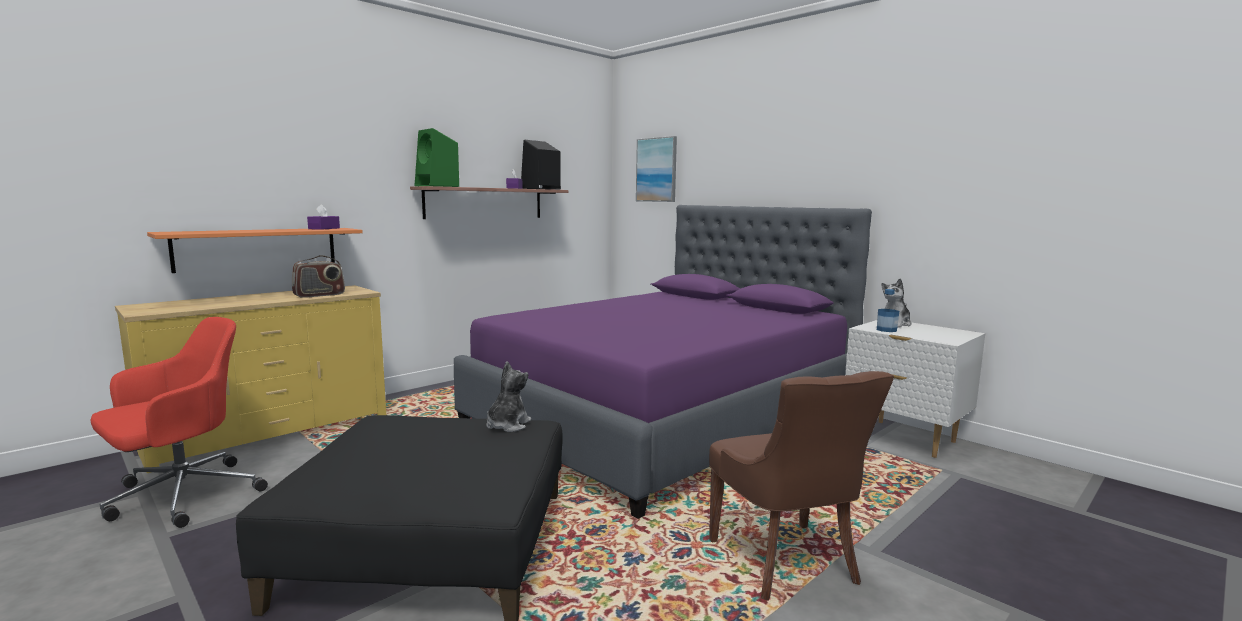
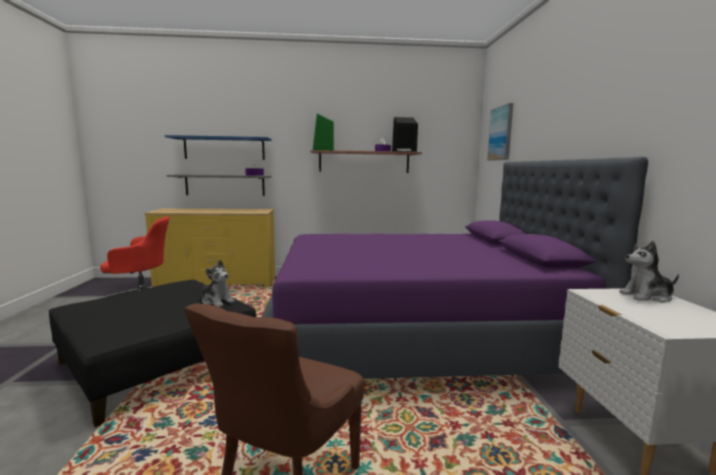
camera: 40 degrees right, 0 degrees up
(253, 180) = (224, 148): none -> blue shelf
(257, 248) = (225, 185): orange shelf -> grey shelf
(319, 295) = (238, 211): radio -> none
(507, 425) = (217, 301): plush toy -> plush toy turned 60 degrees clockwise
(886, 330) = (611, 299): bottle -> none

